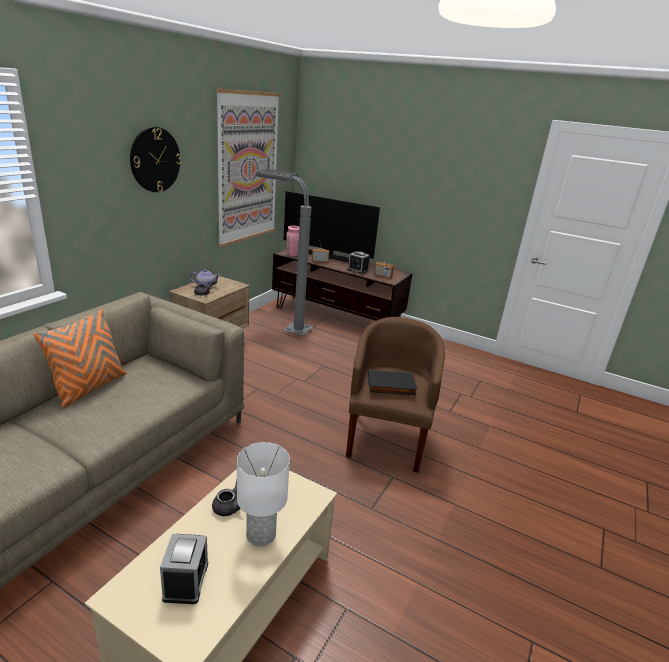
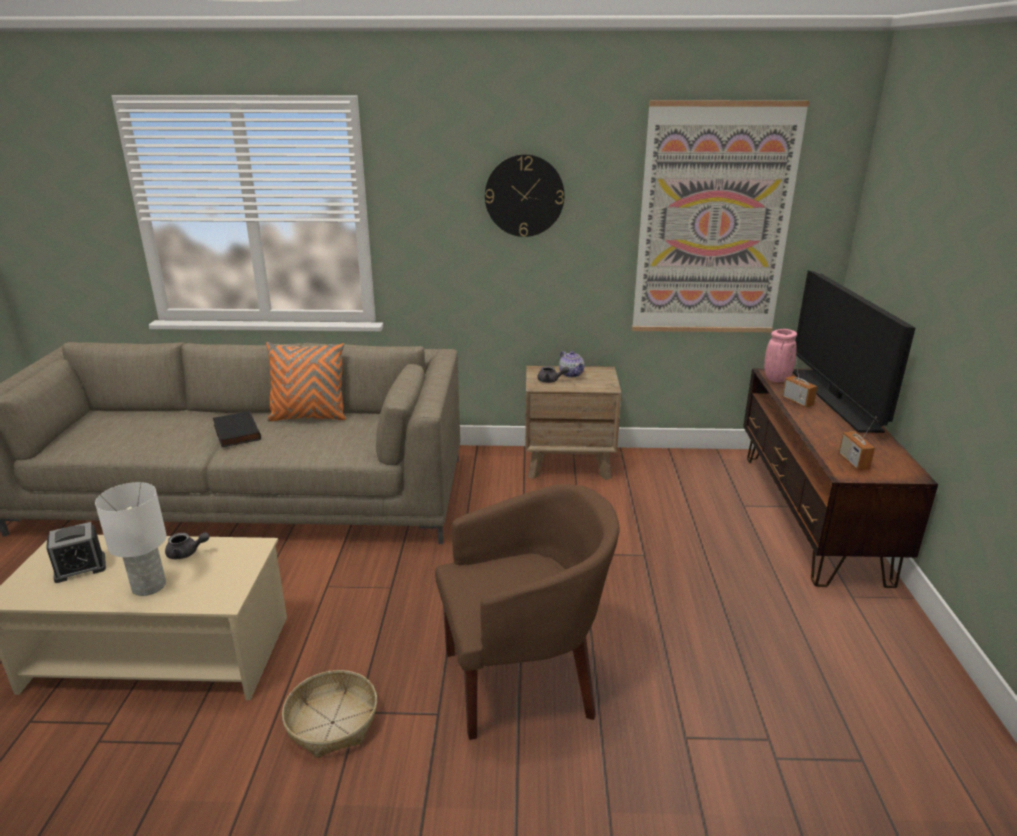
camera: 65 degrees right, 0 degrees up
(283, 327) = (698, 485): grey floor lamp -> none
(357, 270) = (829, 436): alarm clock -> none
(374, 522) = (332, 722): none -> basket
(391, 386) = (491, 581): black book -> black book (235, 432)

